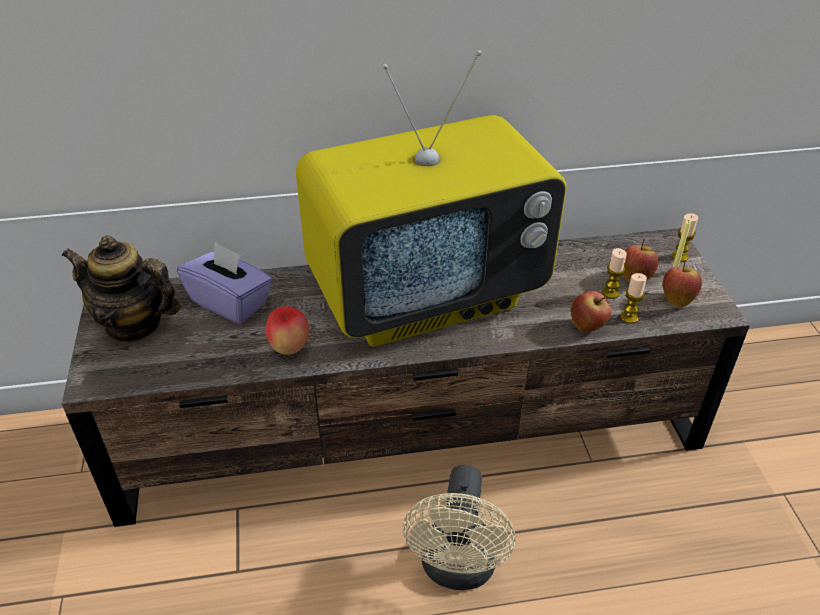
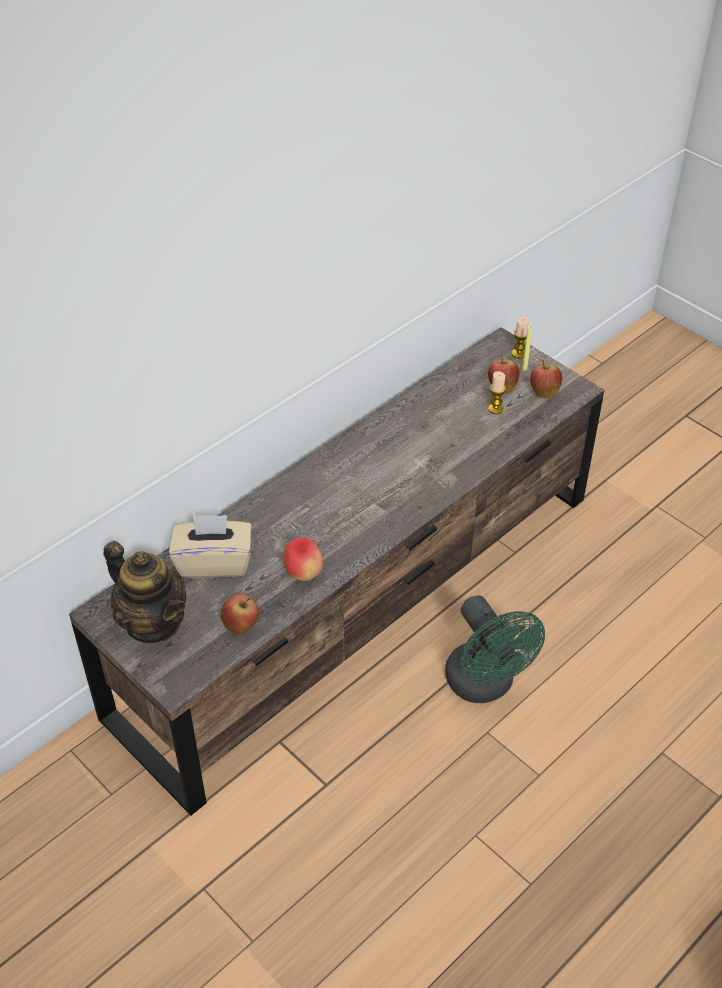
camera: 35 degrees left, 5 degrees up
(133, 324) = (153, 622): teapot -> teapot turned 120 degrees counterclockwise
(230, 302) = (214, 562): purple tissue box -> beige tissue box
(427, 295) = (365, 477): television -> none
(457, 569) = (485, 685): beige fan -> green fan
(587, 326) = (502, 444): apple -> apple (241, 626)
(629, 317) = (523, 423): candle -> none

